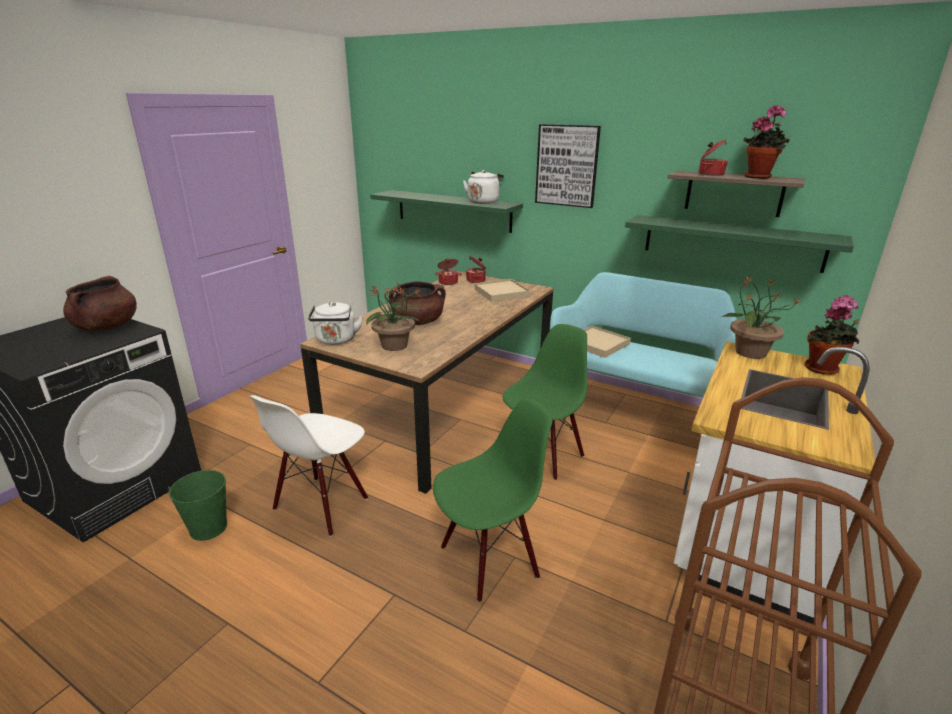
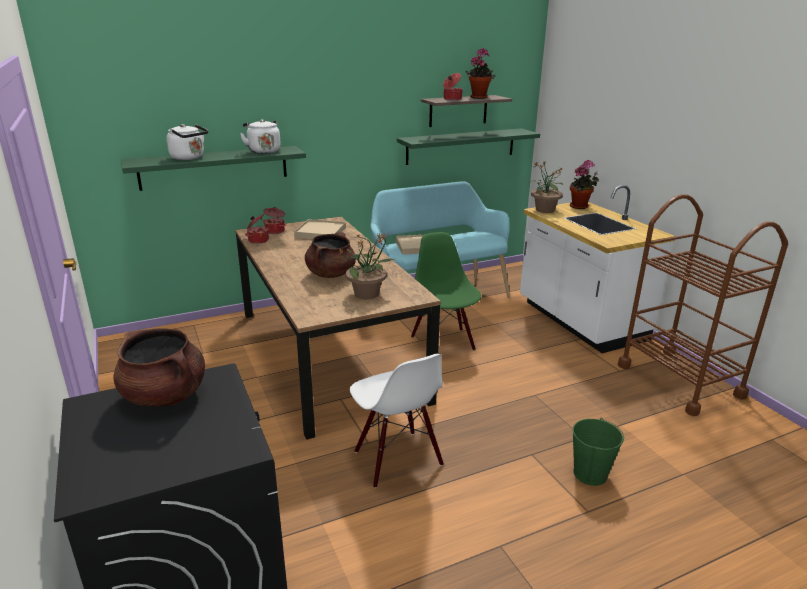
camera: 55 degrees left, 0 degrees up
(208, 527) = (361, 535): green bucket -> green bucket (590, 474)
(336, 340) = (318, 312): white kettle -> white kettle (189, 158)
(489, 560) = (529, 405): green chair -> none
(567, 165) = (334, 105): picture -> none

